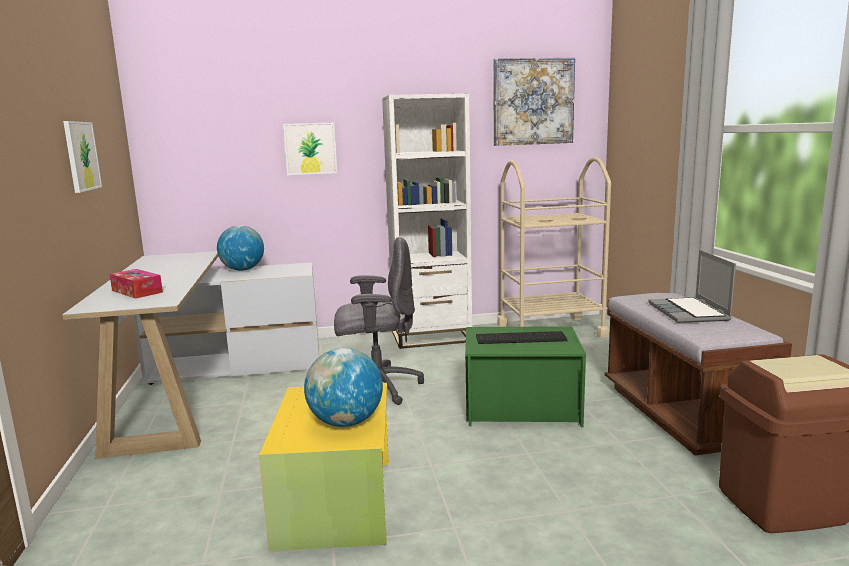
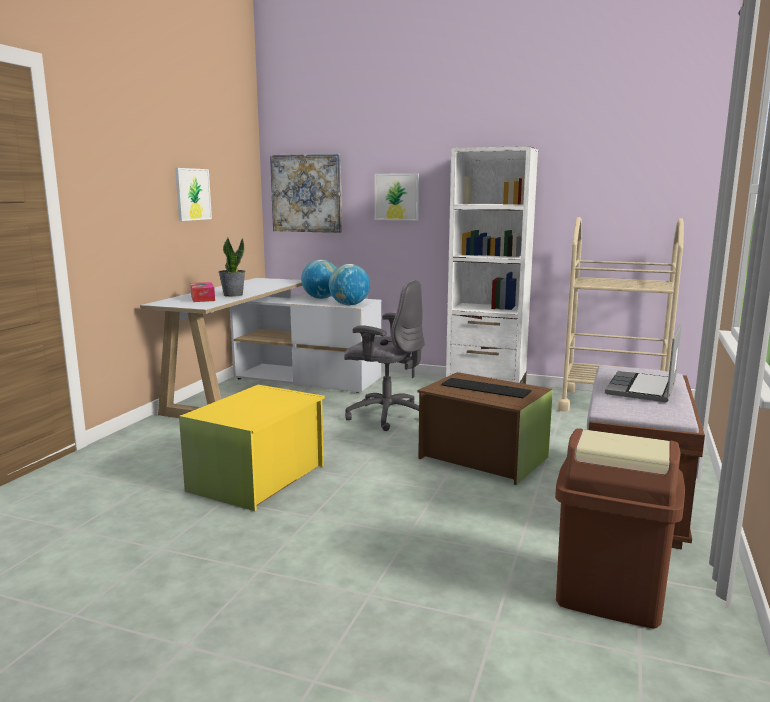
camera: 30 degrees right, 0 degrees up
(168, 281) = (233, 295): none -> potted plant
(345, 422) = (255, 412): globe -> globe (349, 305)
(521, 407) = (483, 457): green storage box -> brown storage box
(533, 102) = (625, 155): picture -> picture (306, 193)

